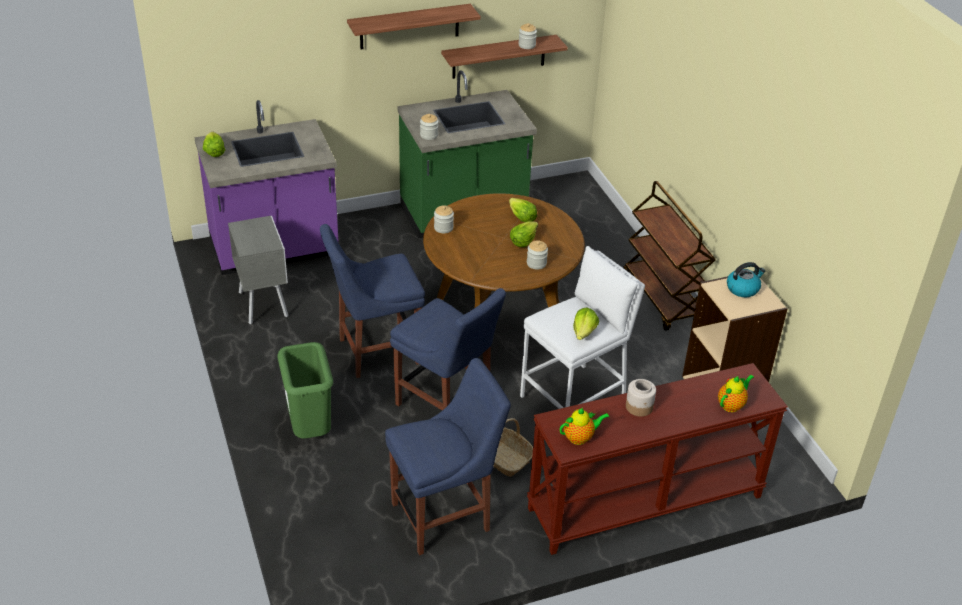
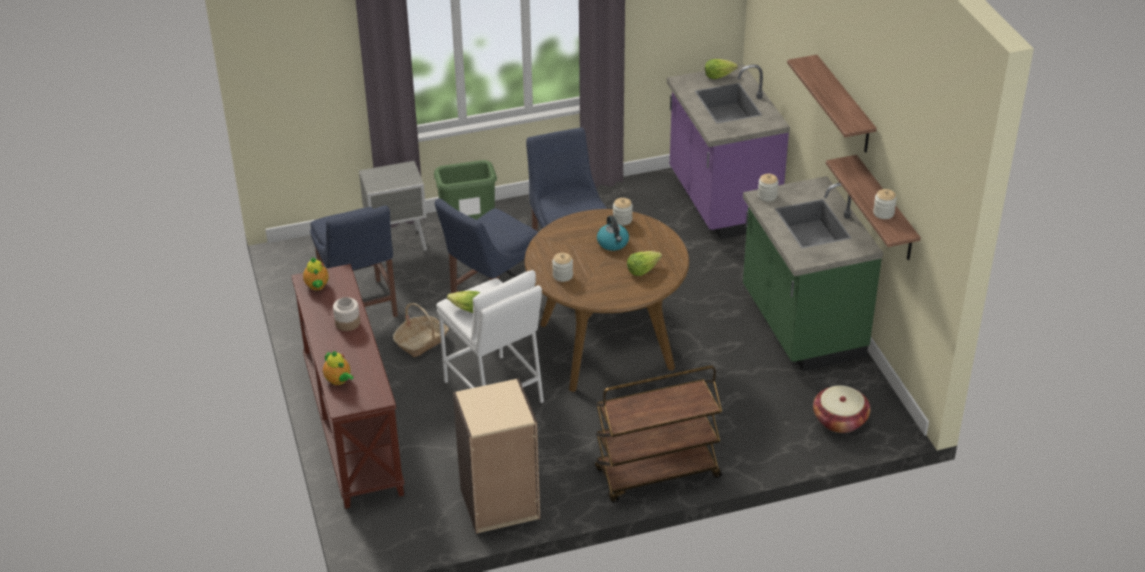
camera: 95 degrees right, 0 degrees up
(264, 303) = (638, 200): grey nightstand -> grey nightstand (399, 245)
(523, 241) = (601, 269): lettuce -> none
(579, 205) = (839, 420): none -> basket
(743, 288) = (505, 408): kettle -> kettle (613, 243)

